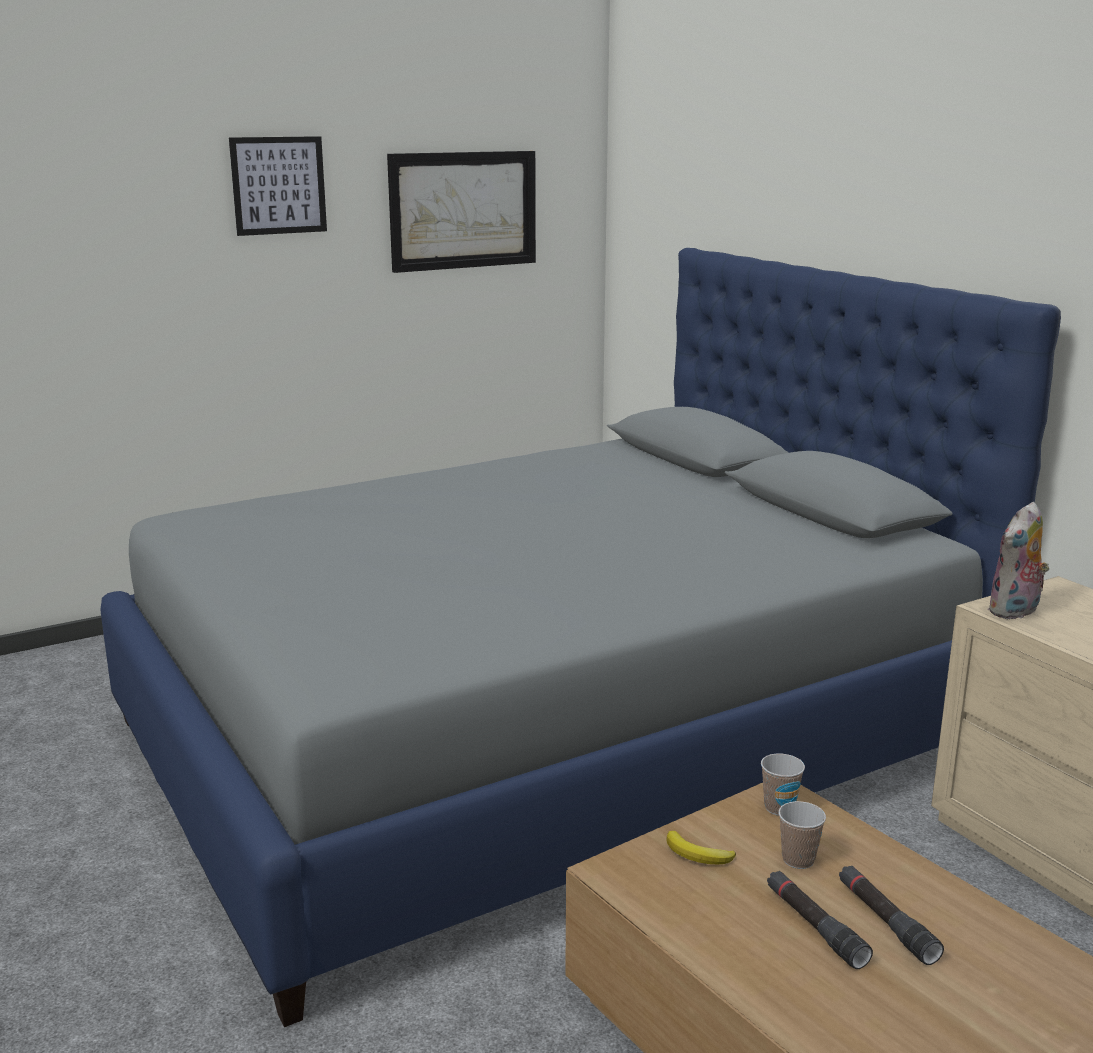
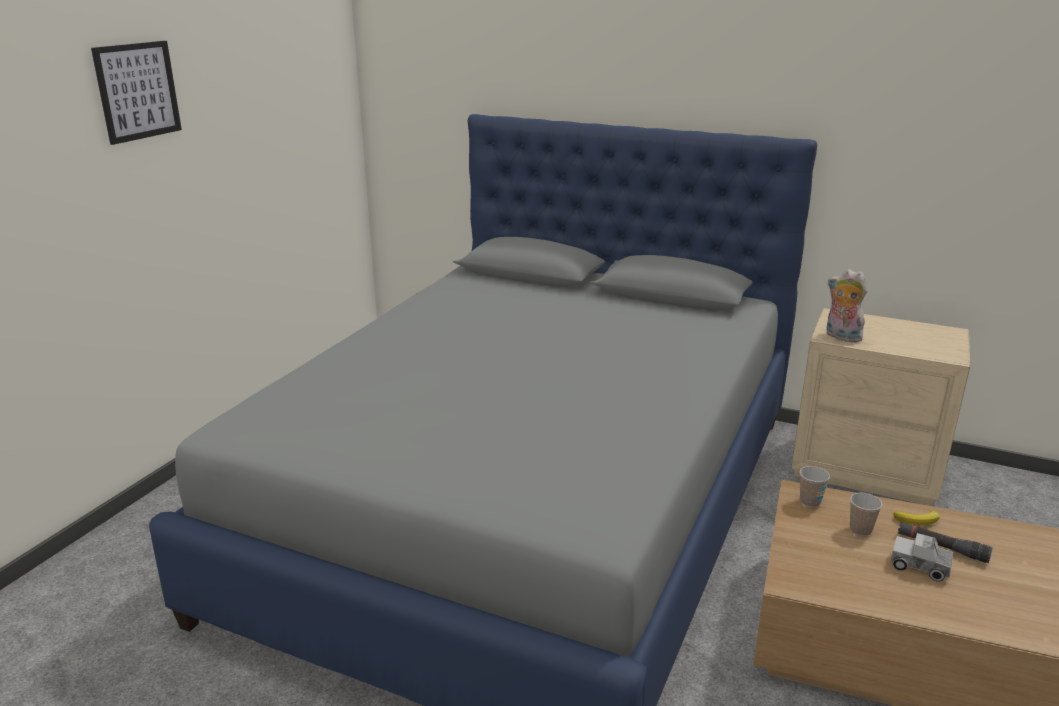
camera: 35 degrees left, 5 degrees up
(463, 210) = (272, 97): picture -> none
(698, 855) = (814, 550): banana -> banana (918, 520)
(815, 927) = (920, 567): black flashlight -> toy truck
(1015, 612) = (841, 337): plush toy -> plush toy turned 120 degrees clockwise

